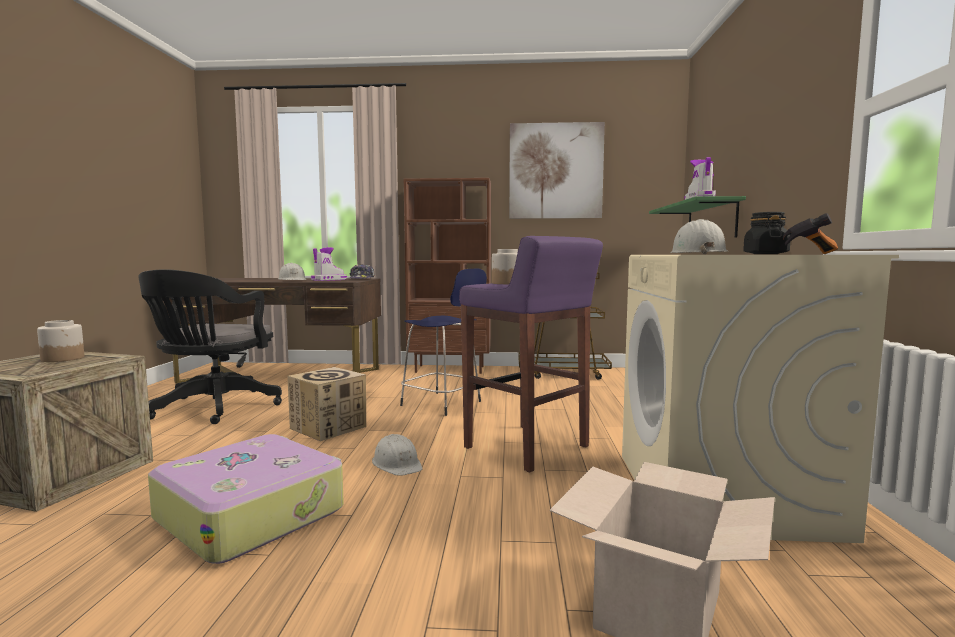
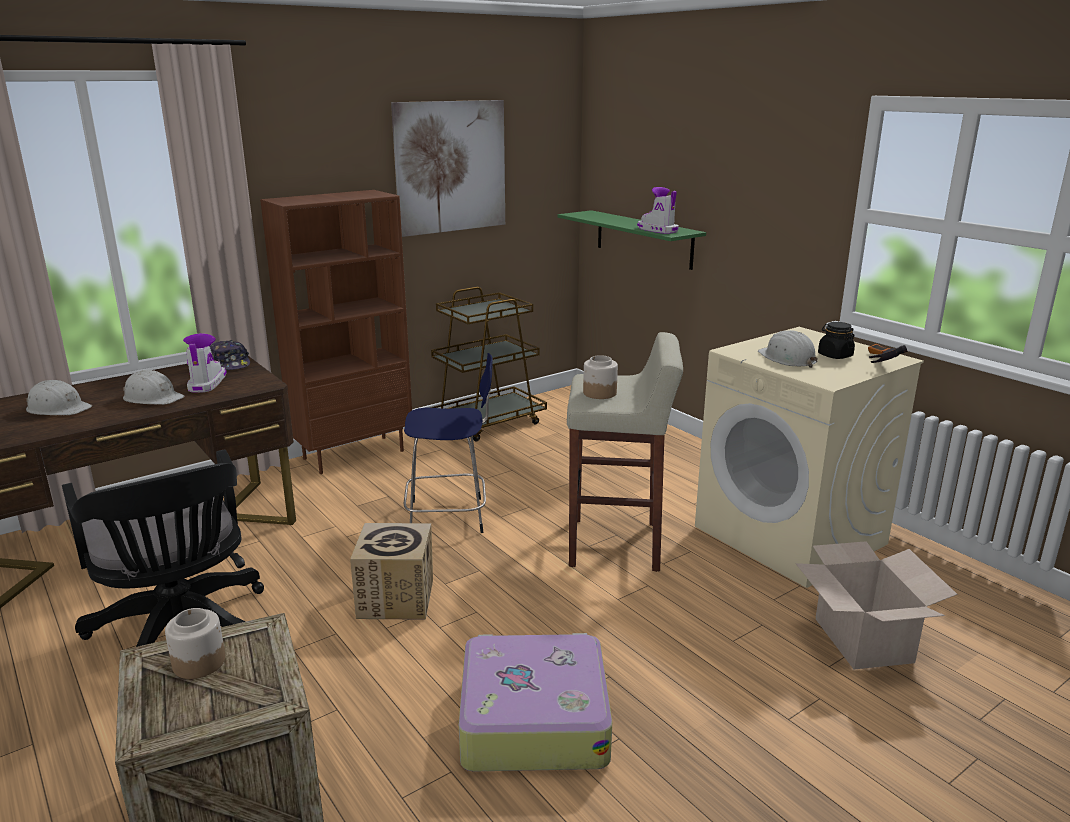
camera: 40 degrees left, 15 degrees up
(397, 464) = (549, 611): white hard hat -> white hard hat (58, 408)
(527, 448) = (616, 545): purple stool -> beige stool

